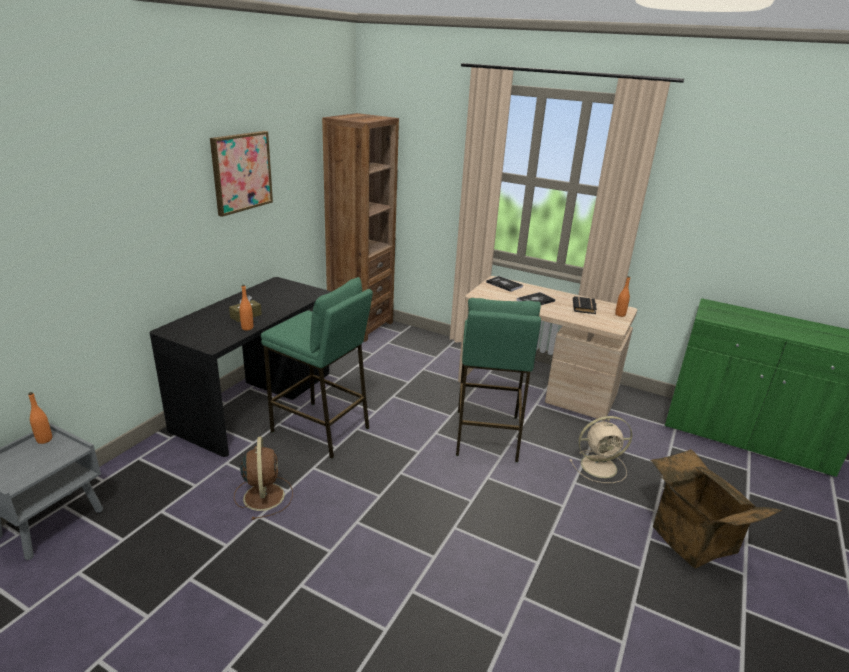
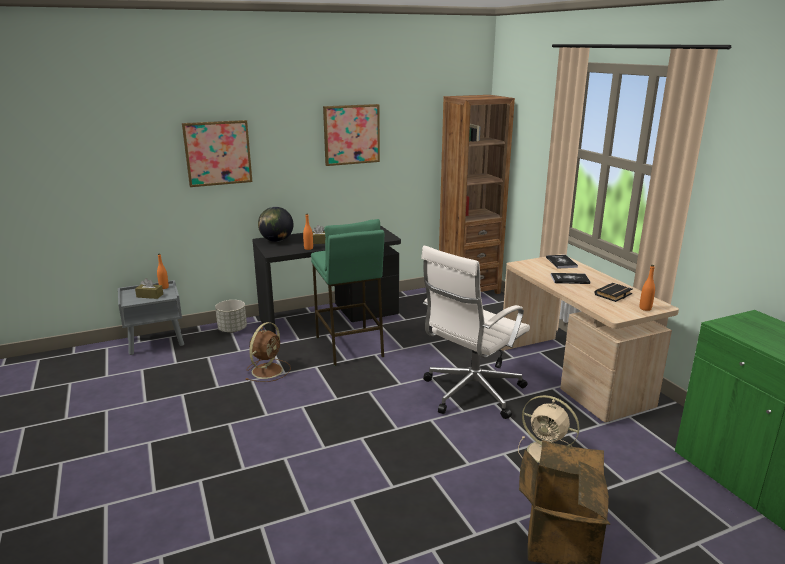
camera: 40 degrees right, 5 degrees down
(38, 460) = (150, 295): none -> brown tissue box
(87, 220) = (217, 153): none -> picture
(149, 460) = (232, 329): none -> grey planter
(188, 327) = (276, 240): none -> globe
(486, 435) = (470, 393): green stool -> white office chair

